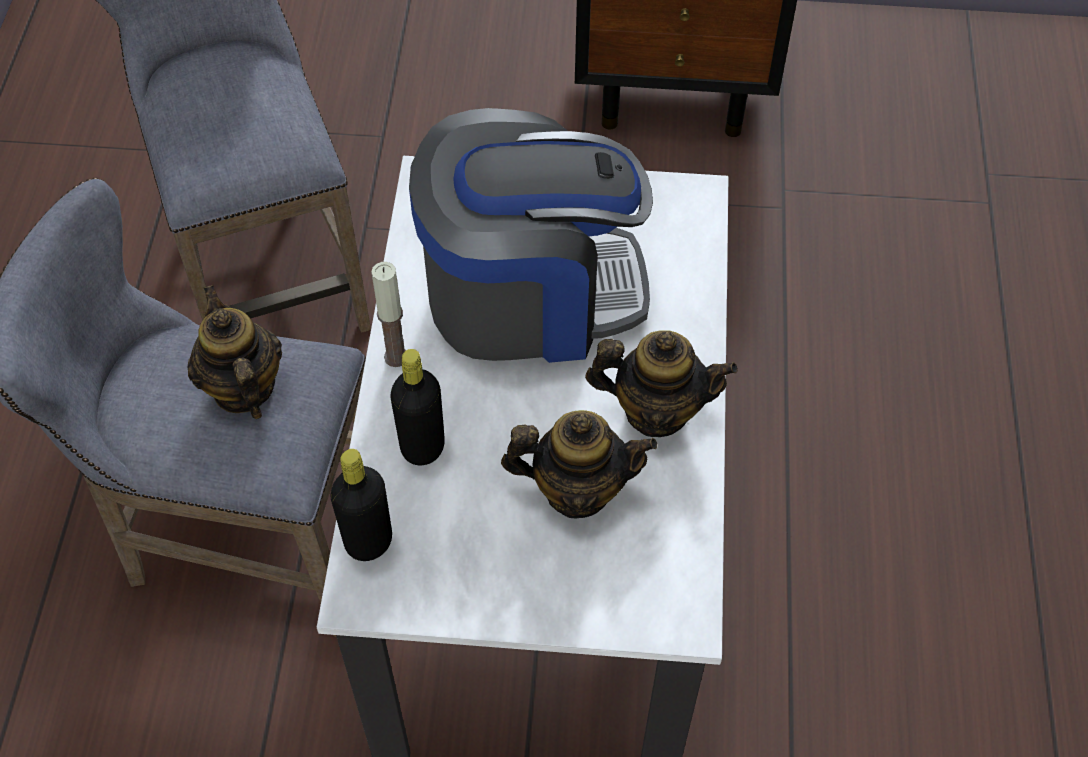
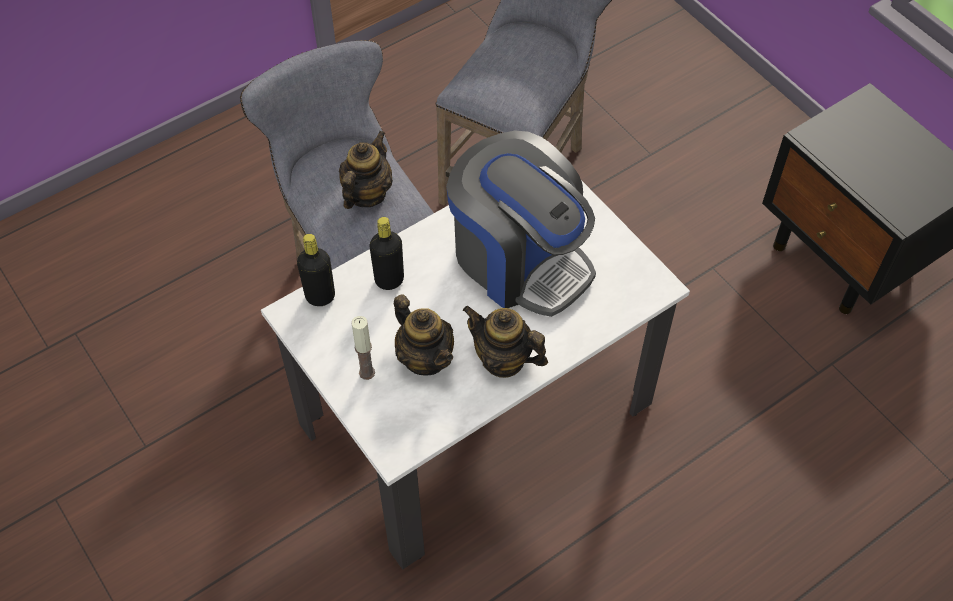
camera: 50 degrees right, 0 degrees up
(396, 357) = (428, 233): candle -> candle (367, 372)
(656, 410) = (503, 359): teapot -> teapot turned 150 degrees clockwise

